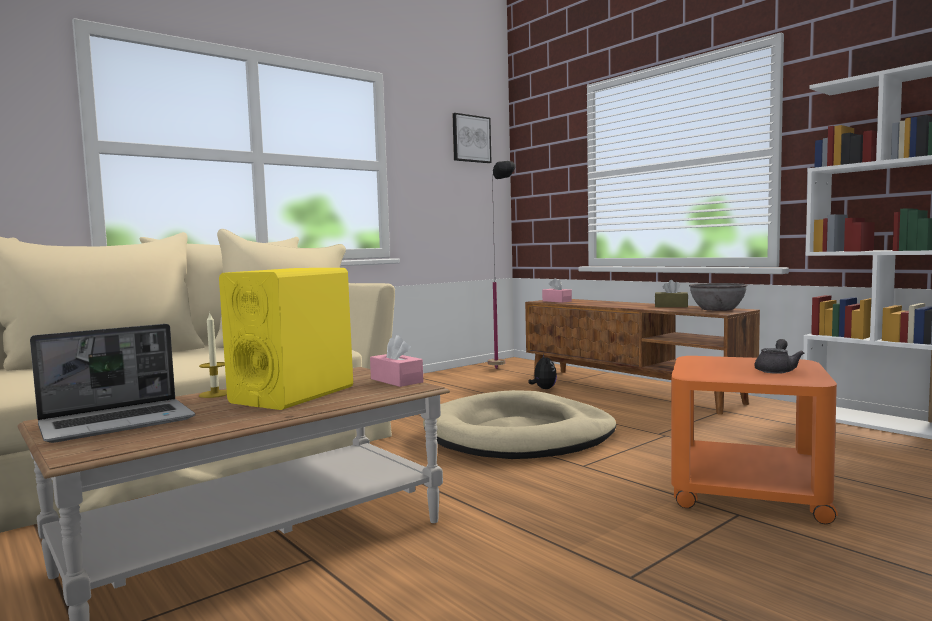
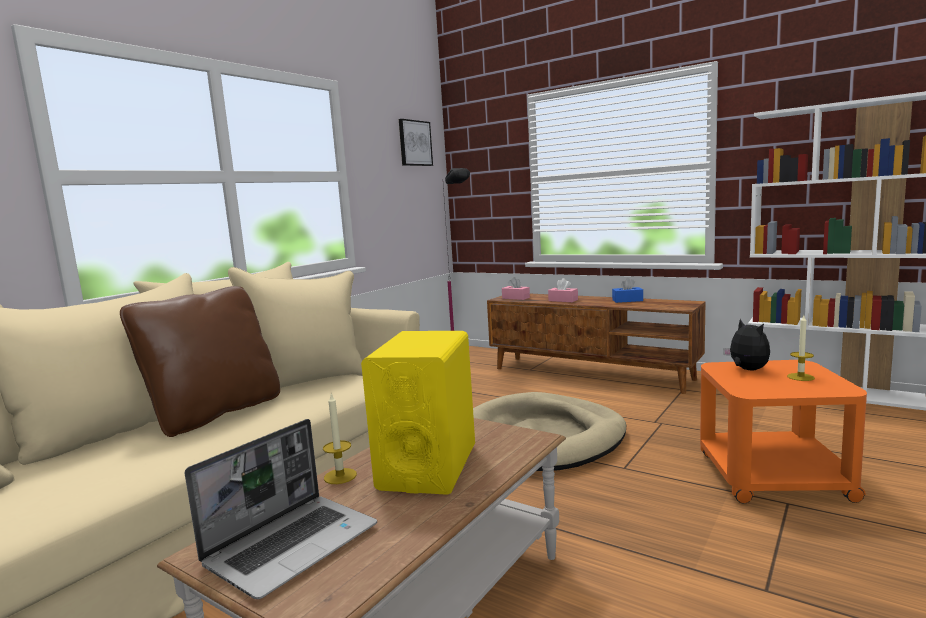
camera: 15 degrees left, 5 degrees up
(179, 355) = (216, 413): none -> brown pillow
(396, 380) = (503, 430): pink tissue box -> pink tissue box (563, 300)
(543, 389) = (516, 380): plush toy -> plush toy (747, 370)
(671, 306) = (627, 300): brown tissue box -> blue tissue box
(717, 309) = (672, 303): grey bowl -> none
(776, 370) = (800, 377): grey teapot -> candle

